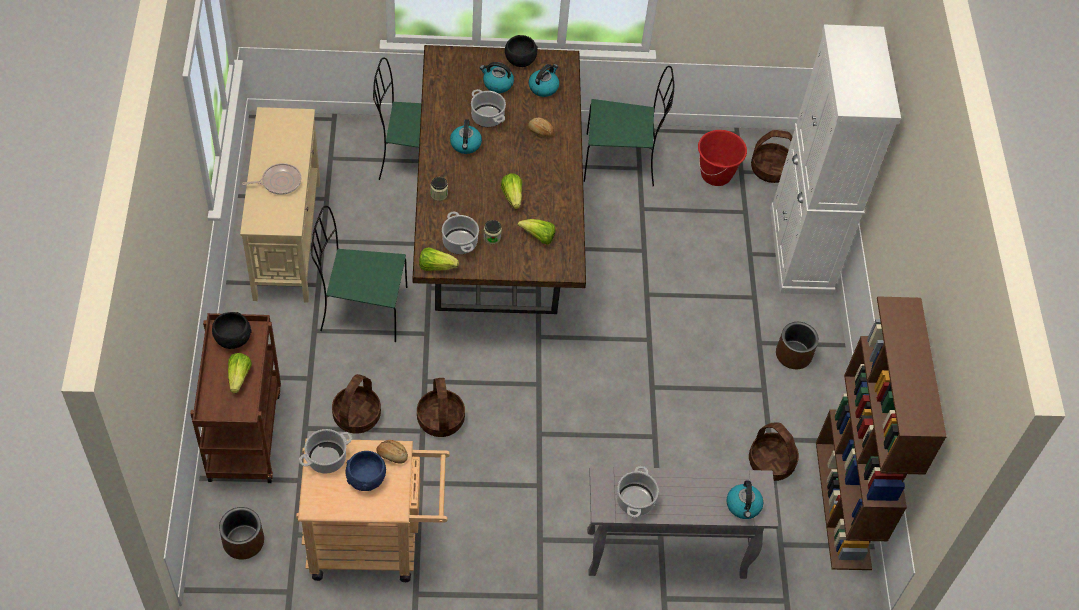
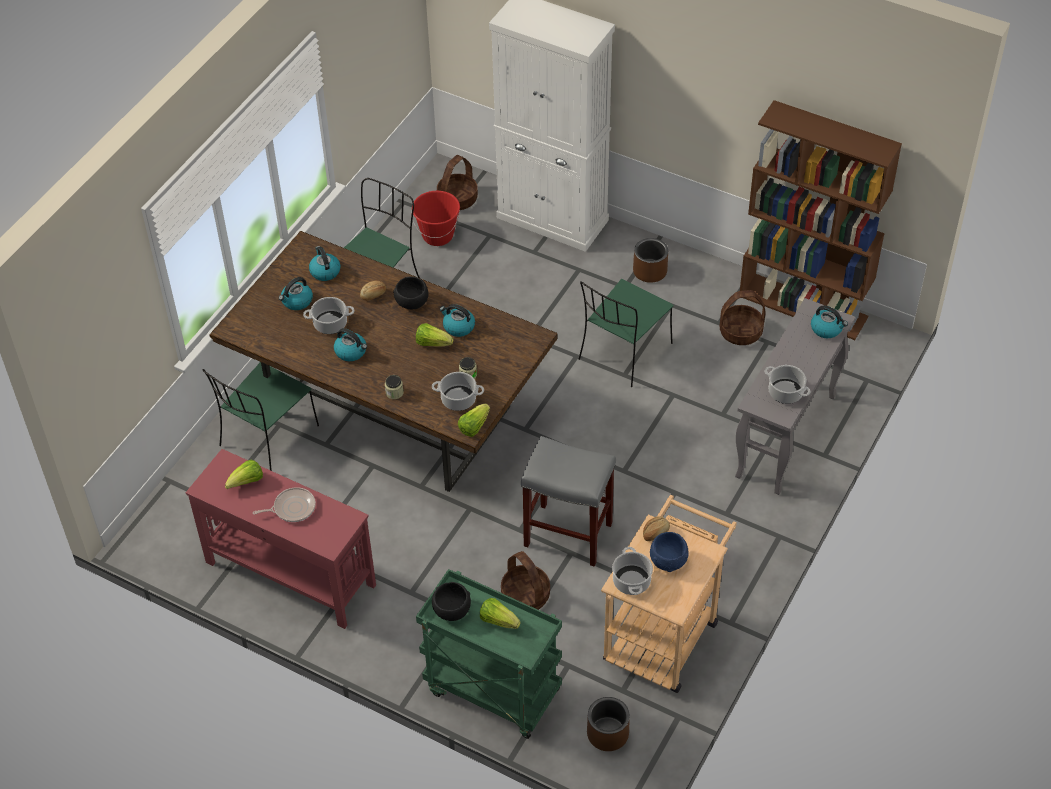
camera: 55 degrees left, 5 degrees down
(244, 433) = (491, 691): brown cart -> green cart
(279, 182) = (292, 508): frying pan -> frying pan turned 60 degrees clockwise
(288, 238) = (290, 573): beige console table -> red console table
(361, 309) = (411, 546): green chair -> green chair (624, 353)
(440, 419) = (566, 534): basket -> grey stool
(519, 60) = (280, 274): black bowl -> black bowl (411, 302)
(538, 237) = (489, 344): lettuce -> lettuce (247, 482)
(543, 206) = (458, 327): none -> kettle

